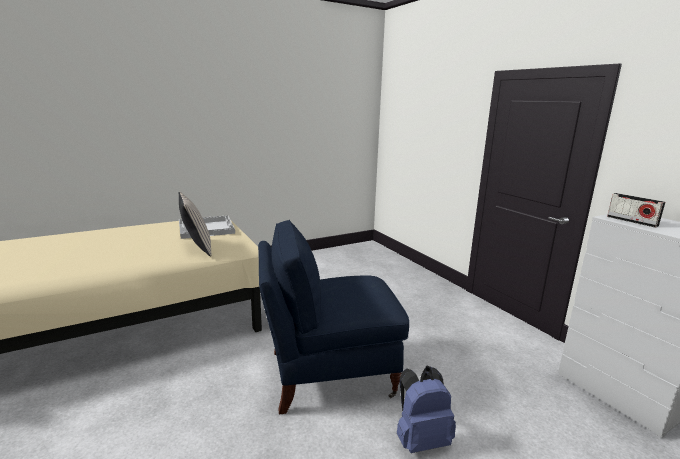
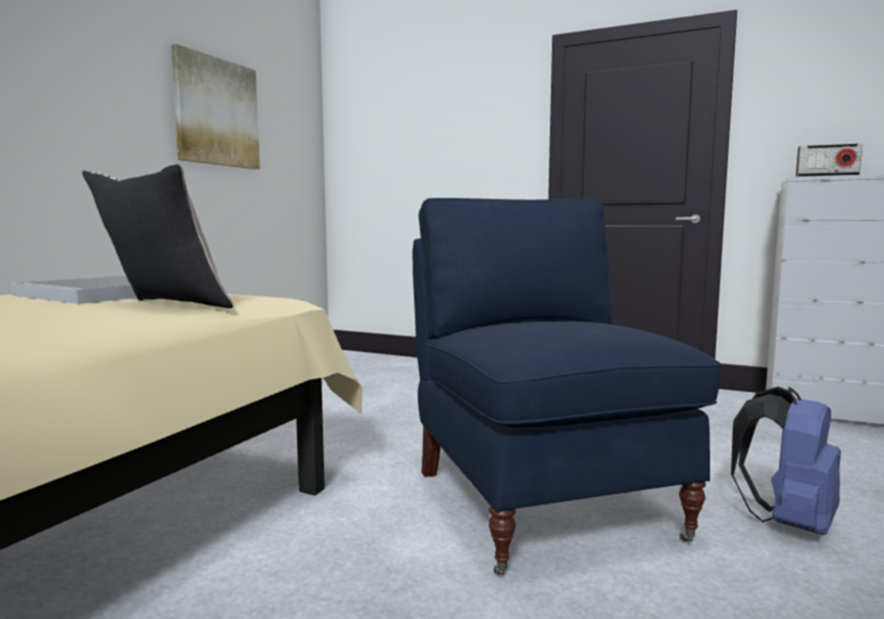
camera: 35 degrees left, 10 degrees down
(303, 120) = (216, 112): none -> picture
(328, 373) = (541, 502): blue armchair -> blue armchair turned 120 degrees clockwise

